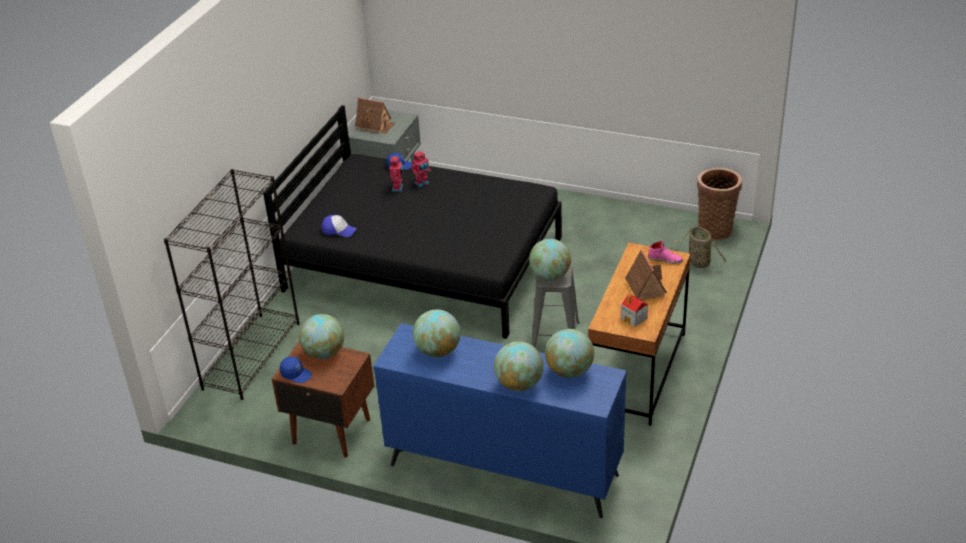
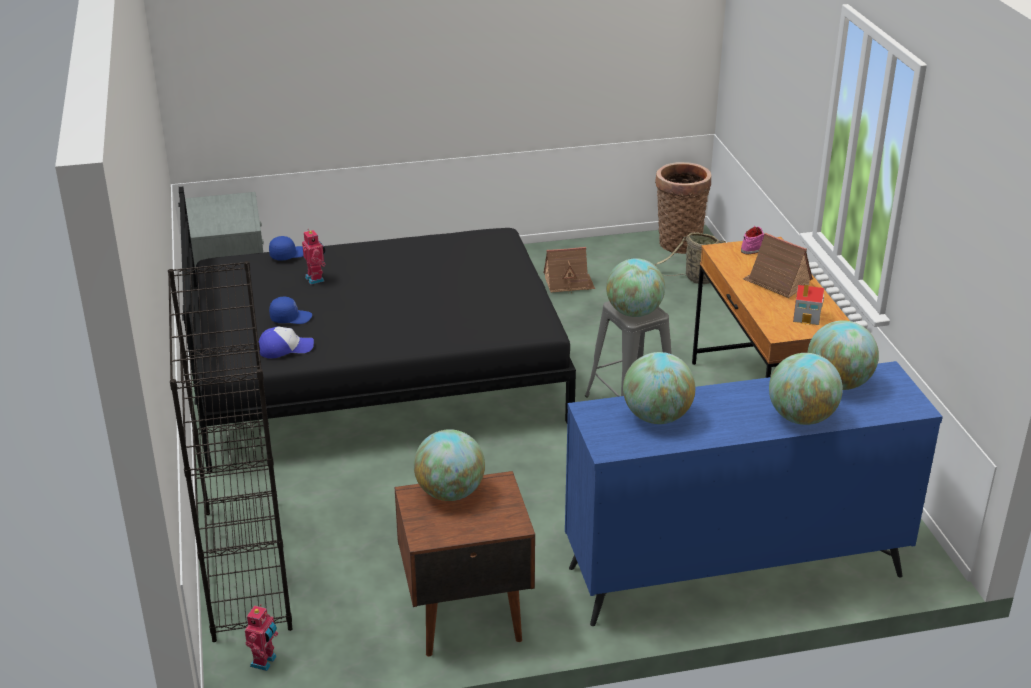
camera: 35 degrees left, 5 degrees down
(296, 374) = (441, 533): blue cap -> blue cap (291, 317)
(375, 125) = (209, 216): toy house -> toy house (568, 283)
(422, 183) = (341, 266): toy robot -> toy robot (265, 662)

